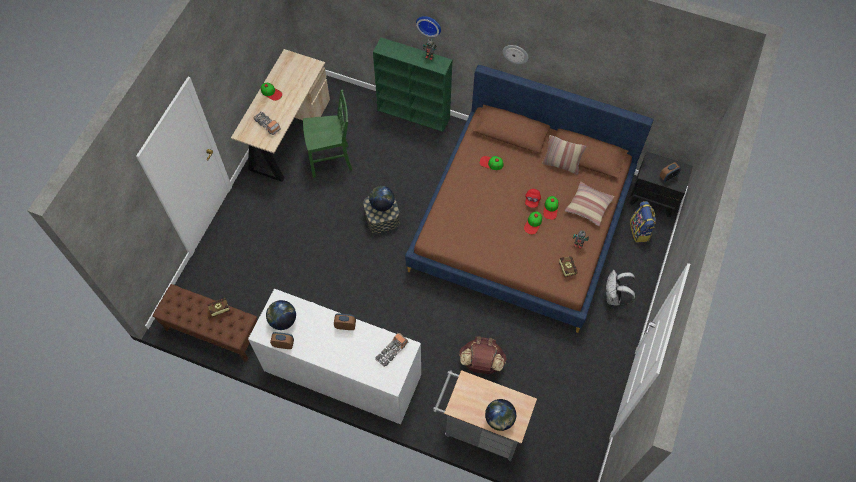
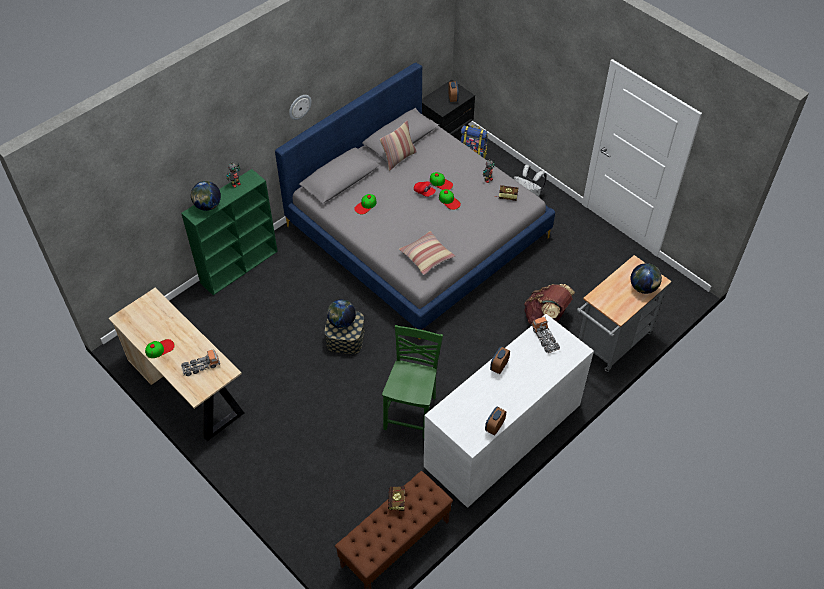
camera: 65 degrees left, 10 degrees down
(283, 320) = (467, 418): globe -> globe (208, 206)
(331, 160) = (248, 357): green chair -> green chair (412, 412)
(429, 24) = (220, 151): wall clock -> none
(522, 223) = (417, 231): brown bed -> grey bed
(588, 206) = (453, 157): pillow -> pillow (426, 256)

